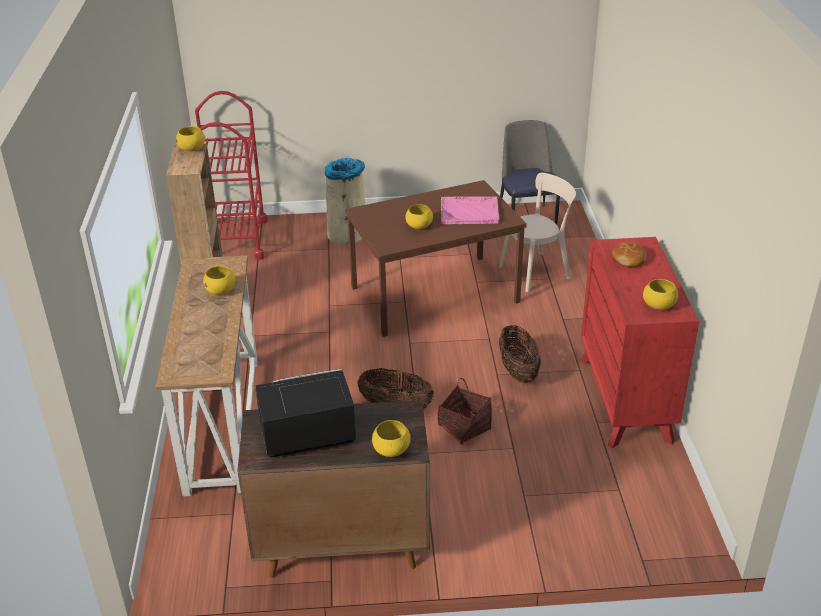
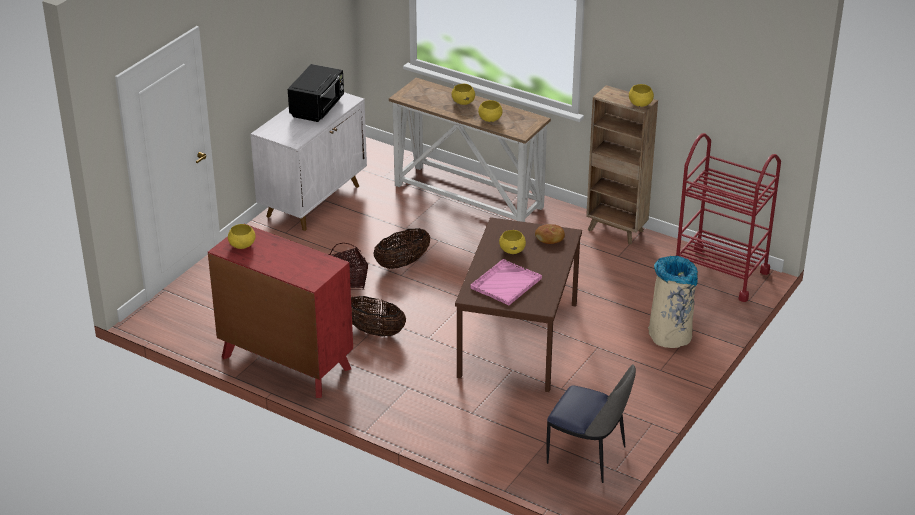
camera: 125 degrees right, 0 degrees up
(340, 545) = (314, 200): brown cabinet -> white cabinet
(391, 450) = (272, 126): yellow bowl -> yellow bowl (463, 102)
(537, 271) = (490, 412): beige chair -> none
(629, 259) = (304, 263): bread -> bread (550, 238)

